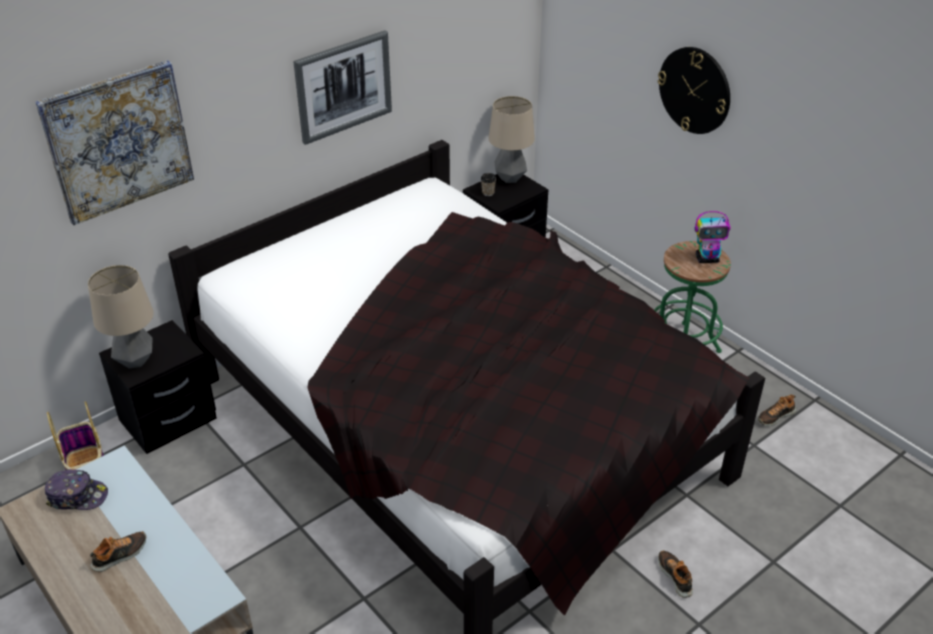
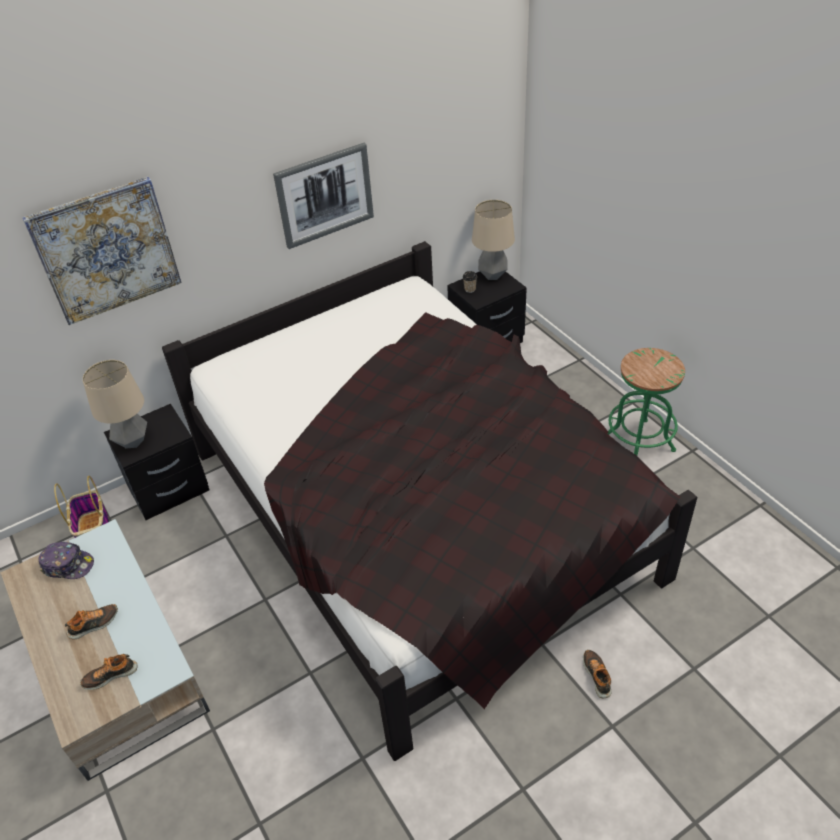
camera: 10 degrees right, 5 degrees up
(695, 90) = (658, 204): wall clock -> none
(707, 259) = (662, 367): toy robot -> none
(775, 416) = (718, 519): shoe -> shoe (110, 675)

